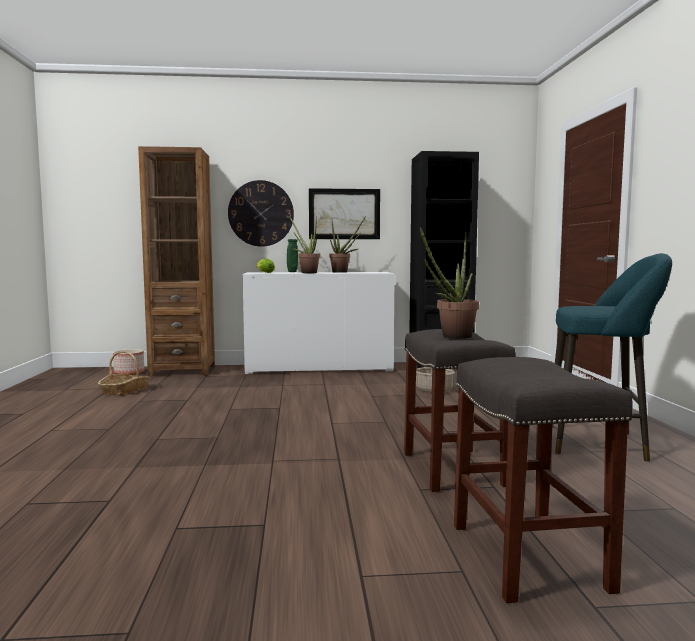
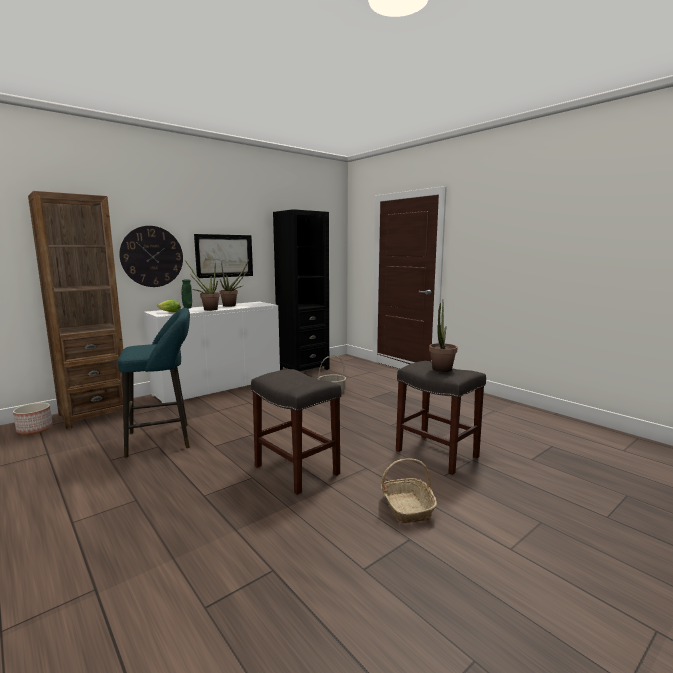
camera: 35 degrees left, 5 degrees up
(125, 390) = (71, 452): basket -> basket (406, 507)
(525, 555) = (547, 499): grey stool -> grey stool (295, 470)
(601, 444) = (472, 412): turquoise stool -> turquoise stool (163, 439)

